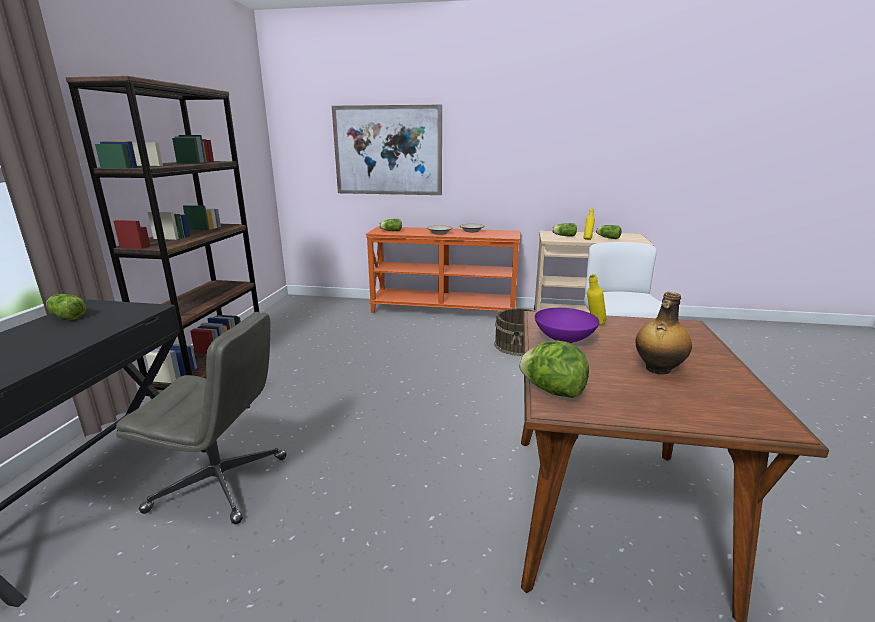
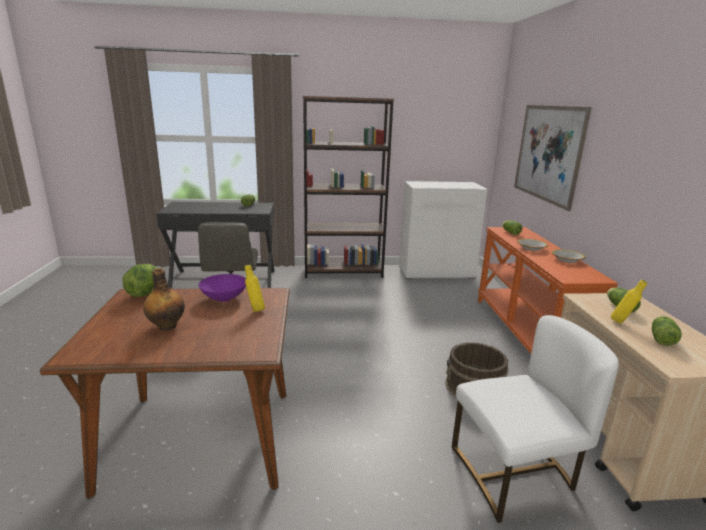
camera: 75 degrees right, 0 degrees up
(282, 315) = (436, 272): none -> white cabinet

